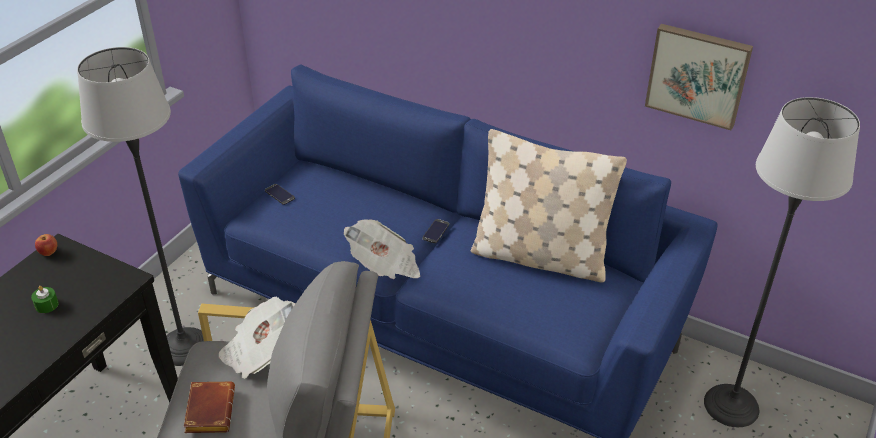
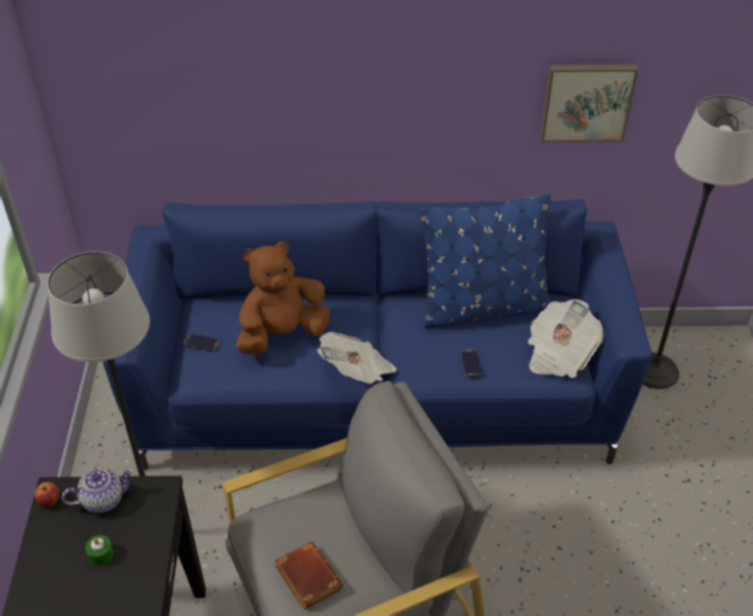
camera: 30 degrees left, 5 degrees up
(83, 267) = (102, 499): none -> teapot
(261, 352) = (307, 502): newspaper -> newspaper (559, 353)
(346, 212) = (282, 334): none -> brown plush toy
(436, 231) = (375, 320): phone -> phone (471, 363)
(540, 257) = (483, 307): beige pillow -> blue pillow

